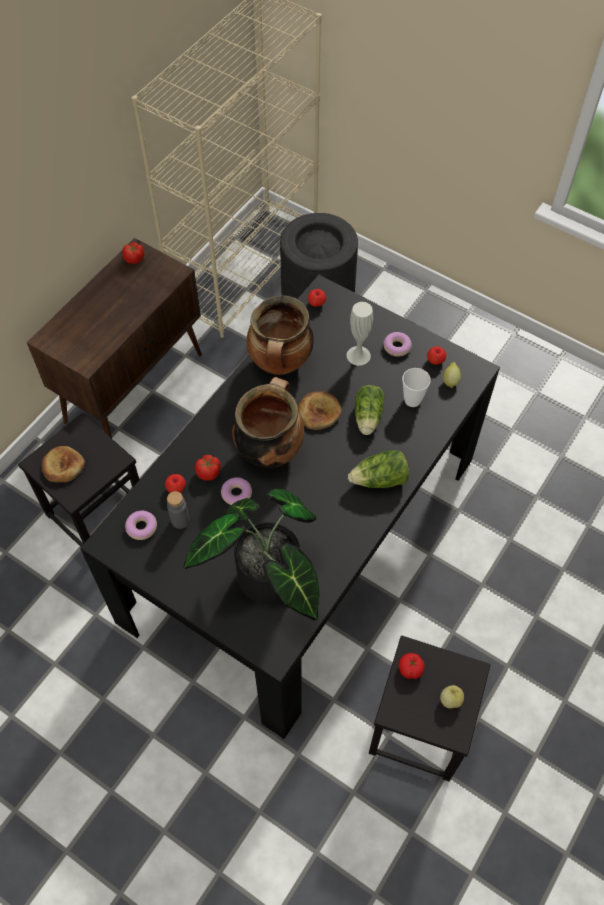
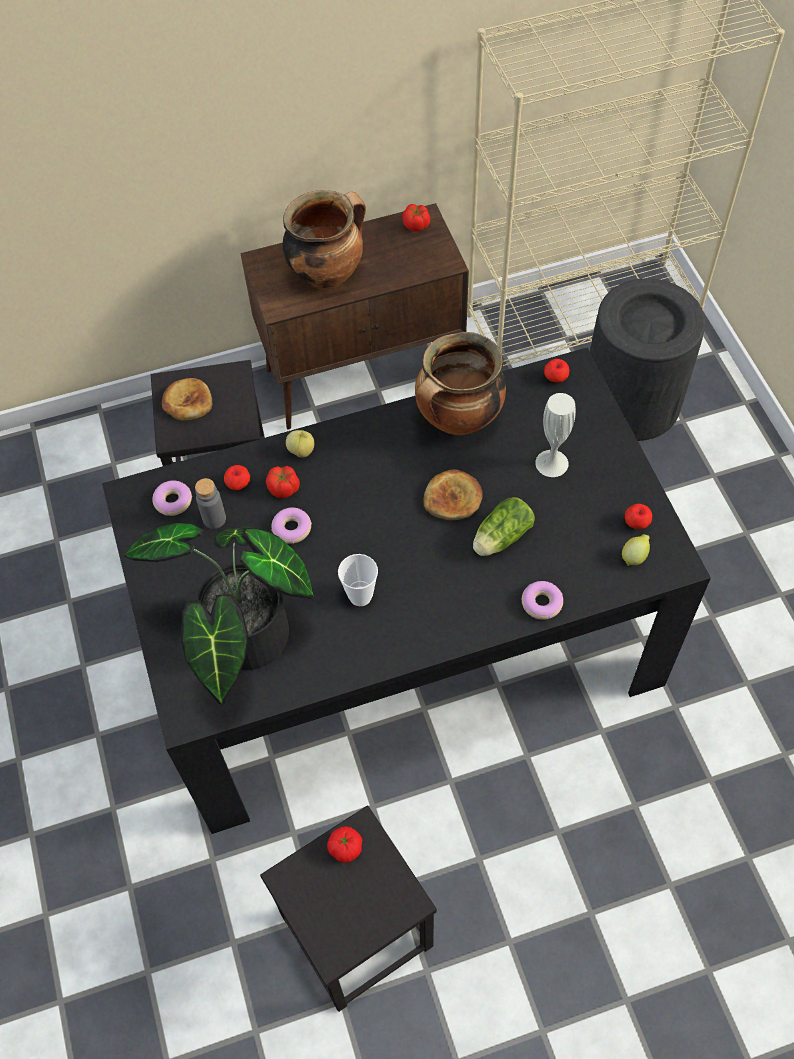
camera: 40 degrees right, 0 degrees up
(269, 449) = (365, 504): cooking pot -> cooking pot (327, 274)
(380, 480) = (453, 614): lettuce -> none
(396, 347) = (605, 480): donut -> donut (541, 603)
(412, 400) = (569, 550): cup -> cup (360, 596)
(450, 700) = (358, 913): apple -> apple (301, 450)

